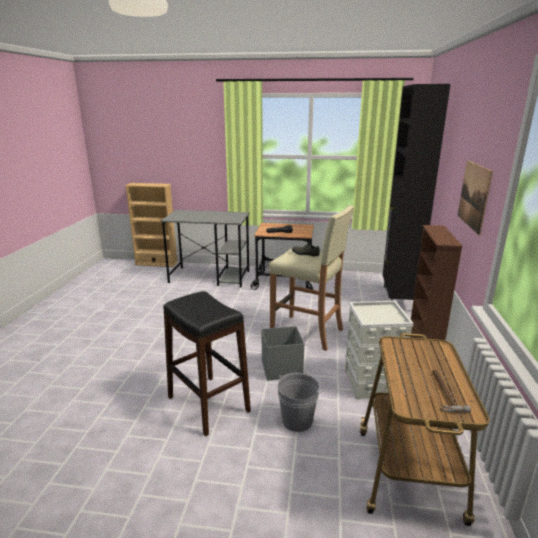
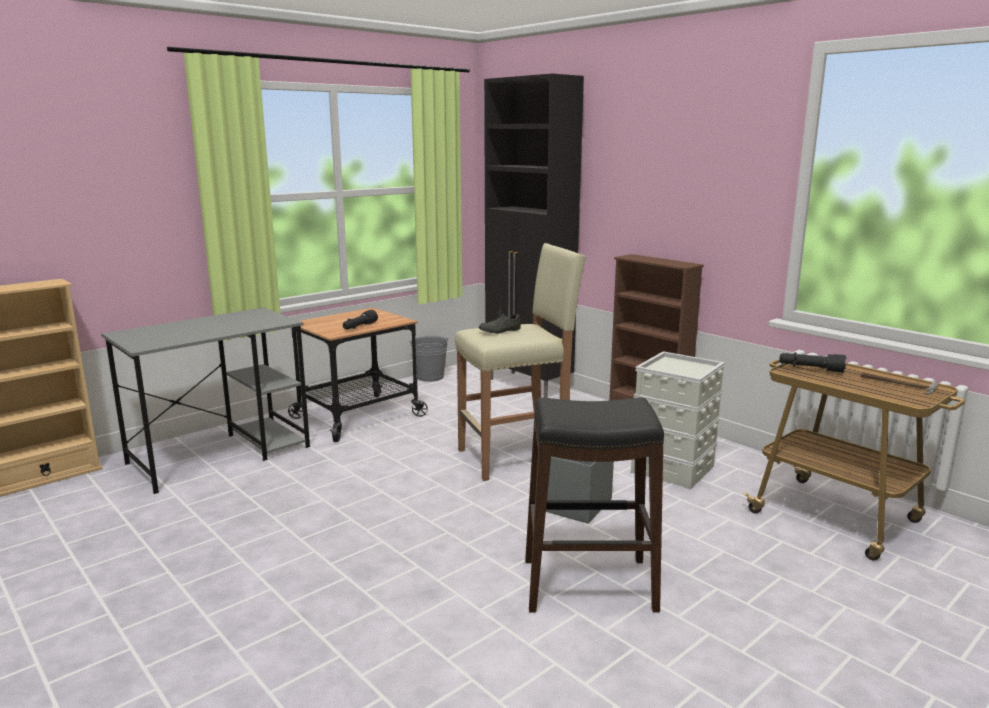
camera: 50 degrees left, 5 degrees down
(297, 420) = (693, 537): grey bucket -> grey bucket (430, 377)
(413, 349) = (810, 369): none -> black flashlight
(474, 195) = (703, 203): picture -> none

